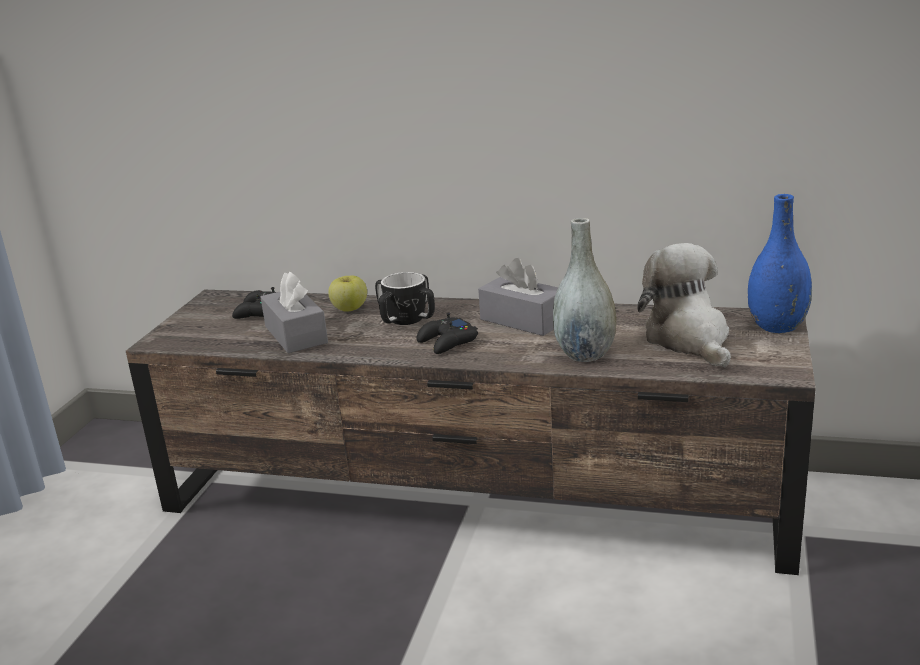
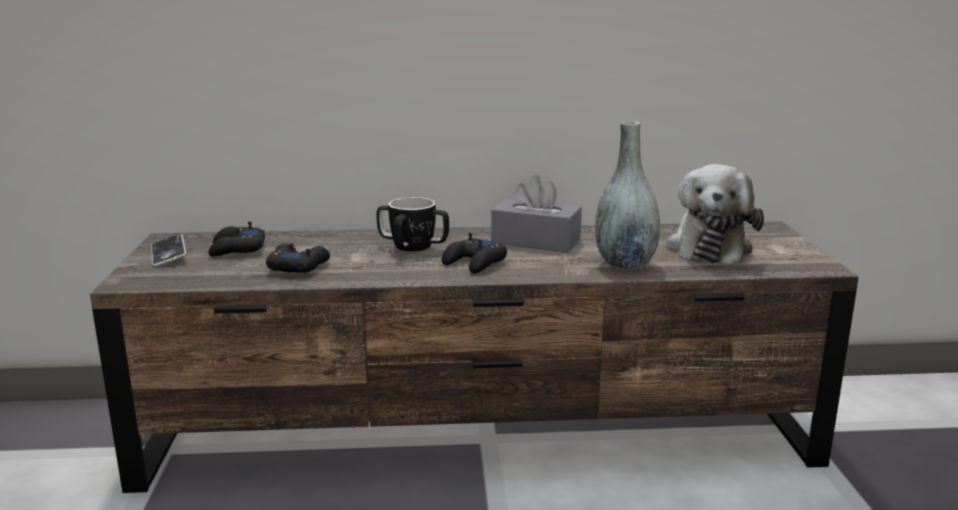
camera: 20 degrees left, 5 degrees down
(203, 314) = (168, 254): none -> phone
(296, 334) = (298, 266): grey tissue box -> black game controller
(349, 309) = (341, 241): apple -> none
(689, 339) = (709, 247): plush toy -> plush toy turned 135 degrees counterclockwise
(777, 327) = (774, 234): blue vase -> none

